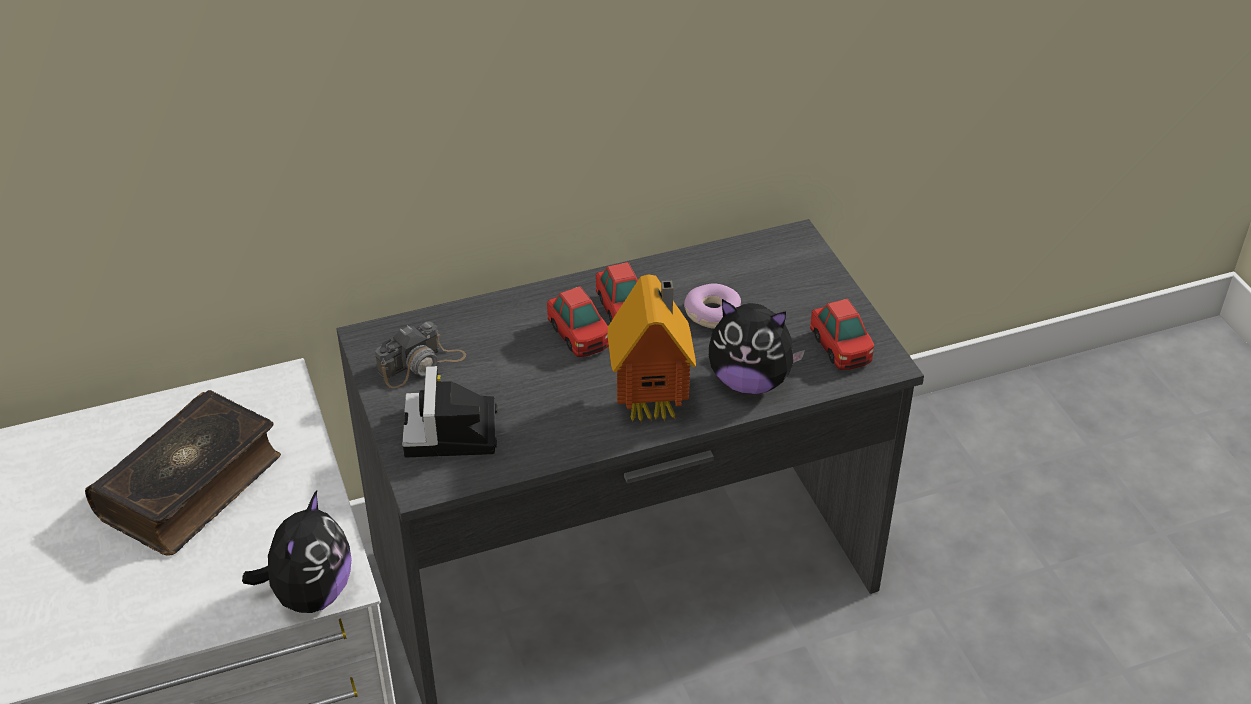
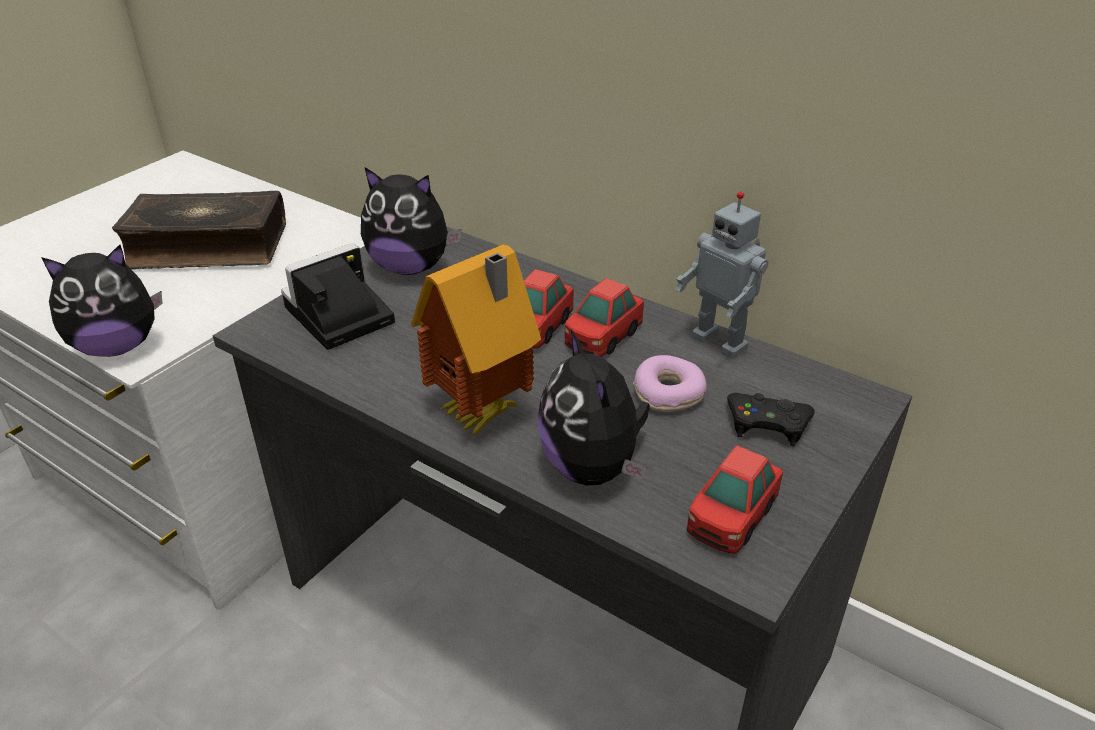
camera: 55 degrees right, 5 degrees down
(421, 364) = (410, 267): camera -> plush toy
(683, 261) = (721, 342): none -> toy robot
(779, 289) = (767, 423): none -> black game controller

